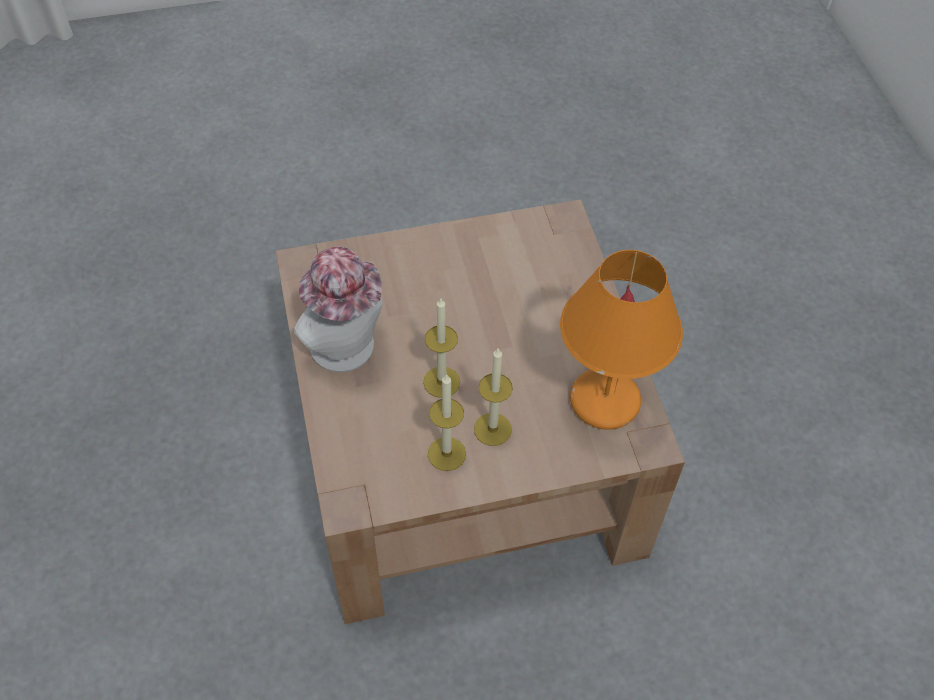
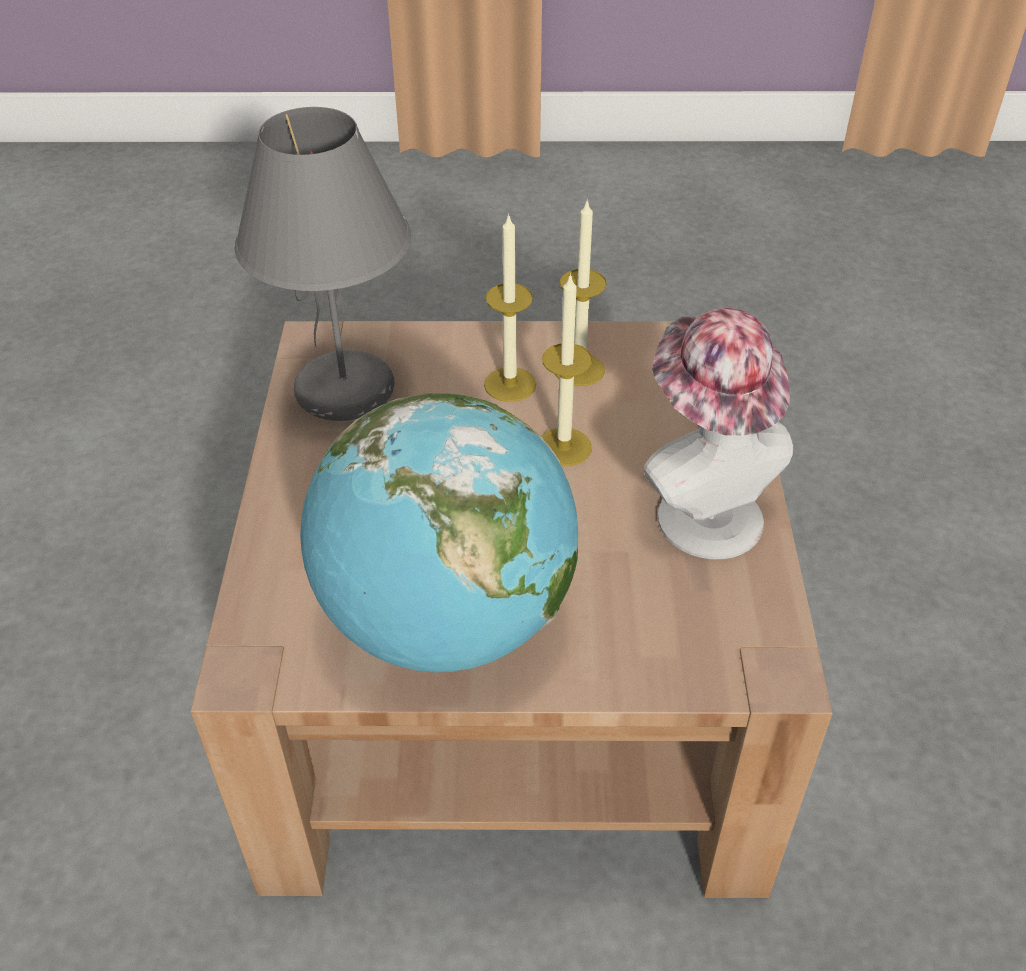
camera: 165 degrees left, 10 degrees down
(476, 259) = (446, 621): none -> globe
(603, 400) = (345, 392): orange table lamp -> grey table lamp

